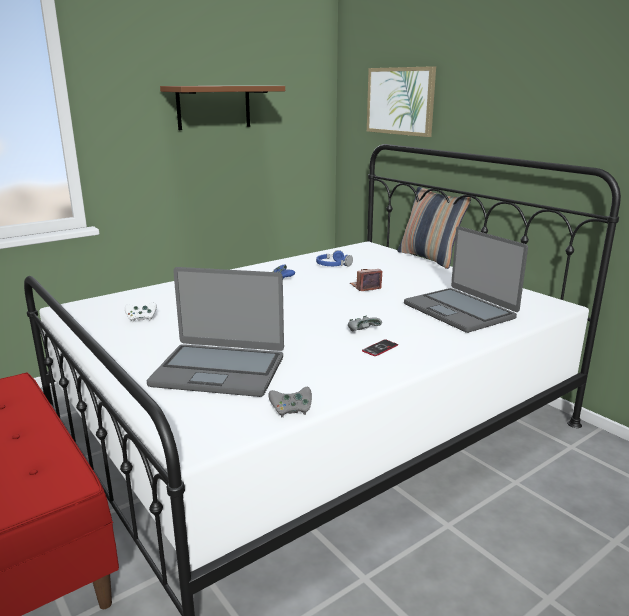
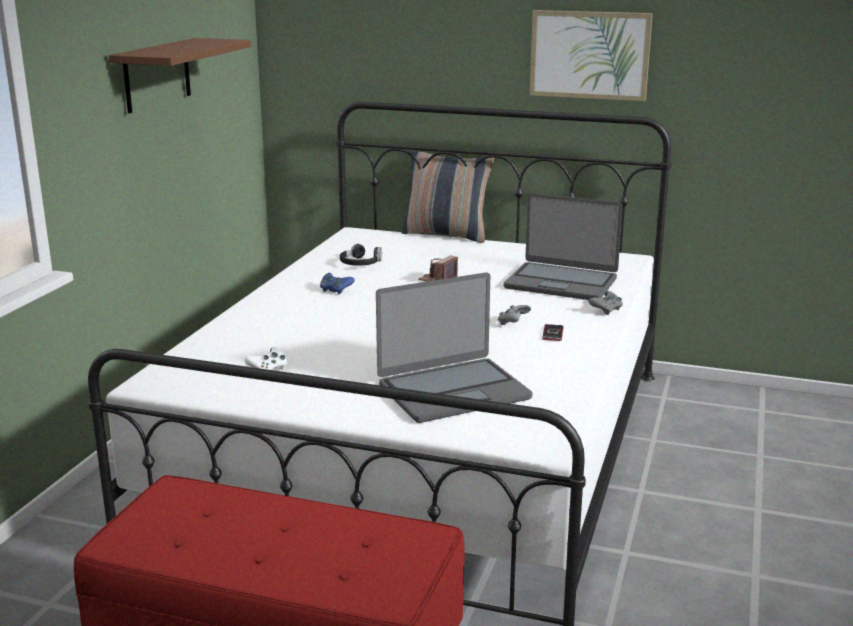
camera: 35 degrees left, 0 degrees up
(291, 410) = (572, 401): grey game controller -> grey game controller (606, 310)
(333, 265) = (361, 263): blue headphones -> black headphones
(400, 101) = (374, 47): picture -> picture (589, 55)

